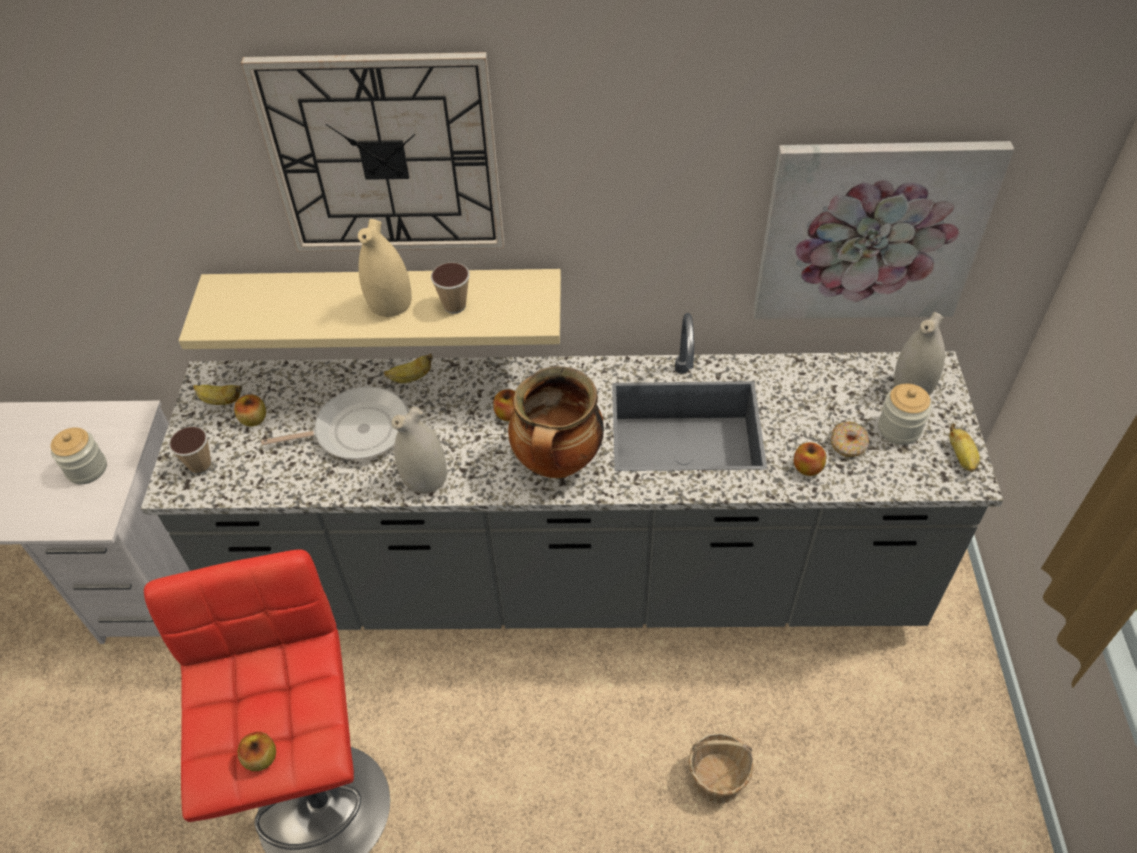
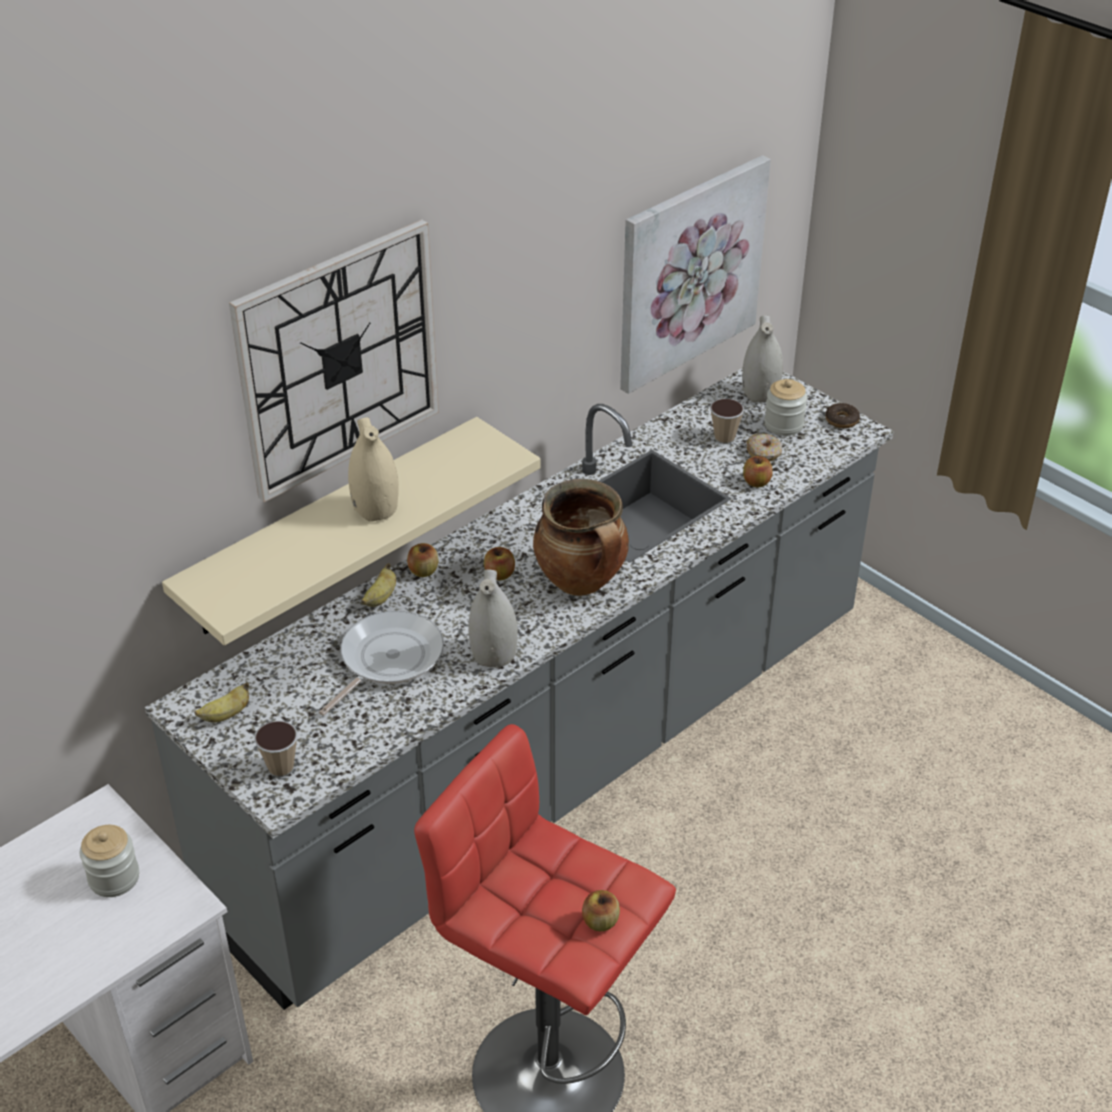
camera: 45 degrees left, 10 degrees down
(254, 419) = (280, 708): apple -> apple (423, 571)
(454, 306) = (431, 482): cup -> cup (724, 438)
(717, 778) = (818, 816): basket -> none
(961, 458) = (841, 420): banana -> donut

